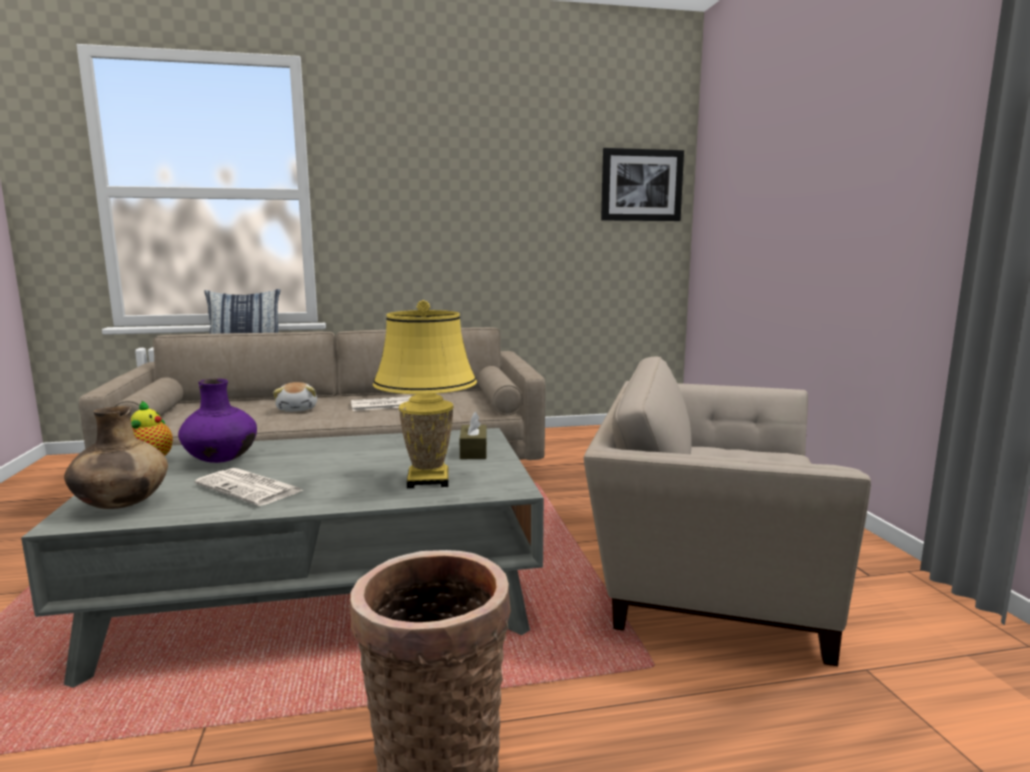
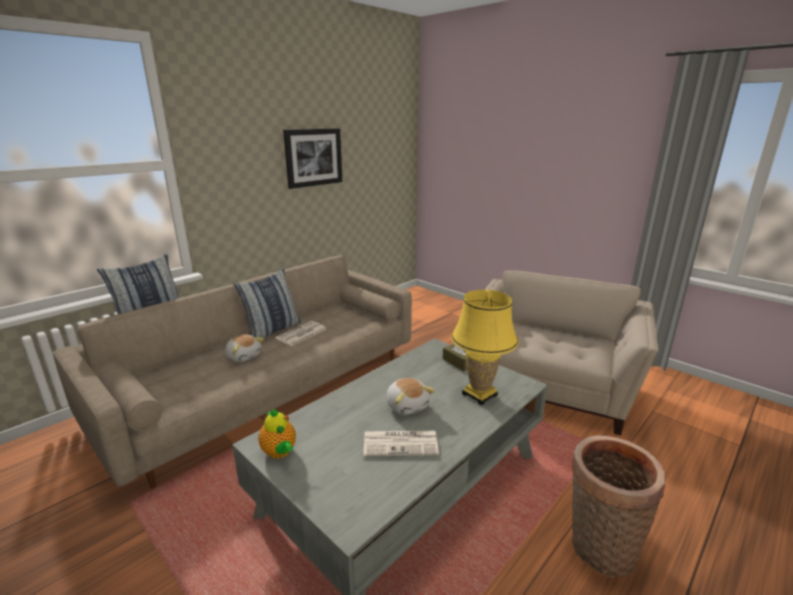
camera: 35 degrees left, 10 degrees up
(122, 505) = (354, 496): brown vase -> none
(221, 460) = (330, 428): purple vase -> none
(329, 466) = (407, 405): none -> plush toy
(365, 398) = (273, 330): none -> pillow
(641, 185) = (393, 138): picture -> picture (313, 157)
(704, 571) = (549, 385): beige armchair -> beige armchair turned 135 degrees clockwise

